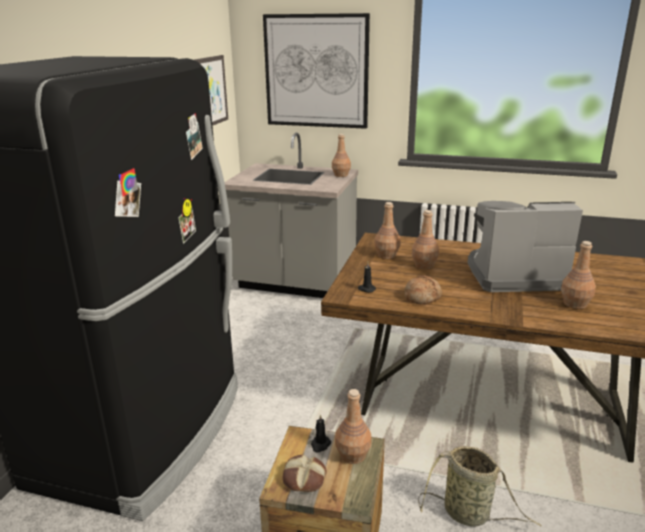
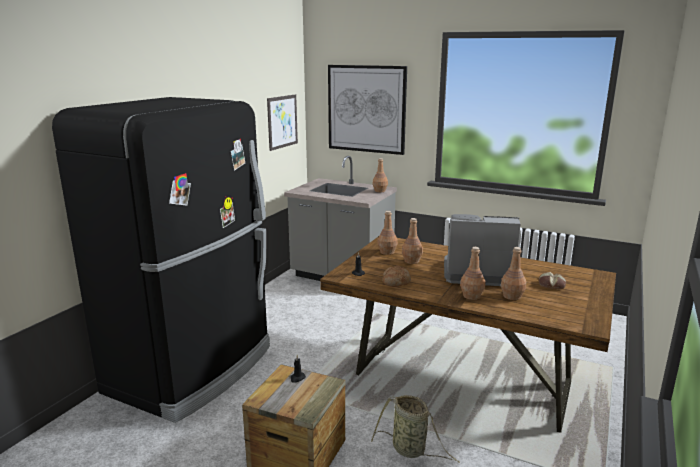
camera: 10 degrees right, 5 degrees down
(303, 479) = (276, 397): bread -> bread (551, 285)
(353, 455) = (317, 387): brown bottle -> brown bottle (472, 296)

